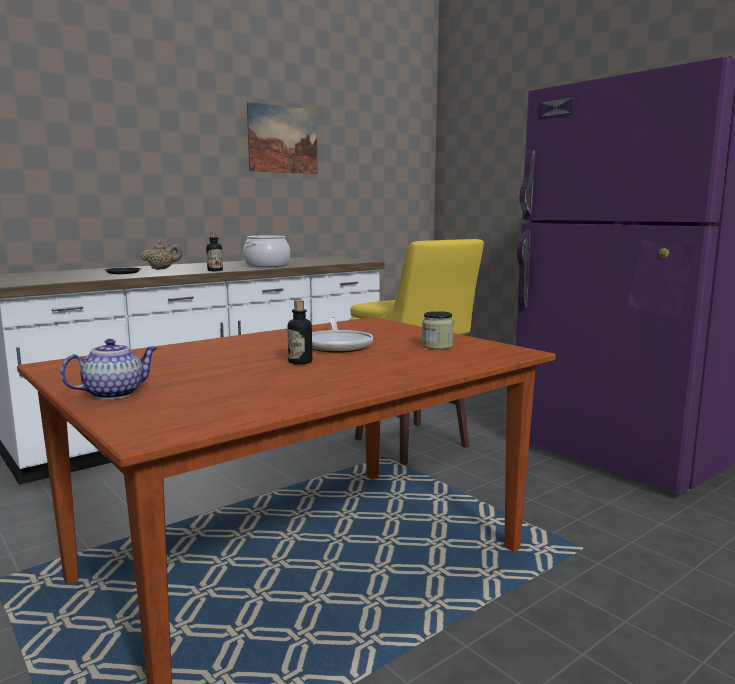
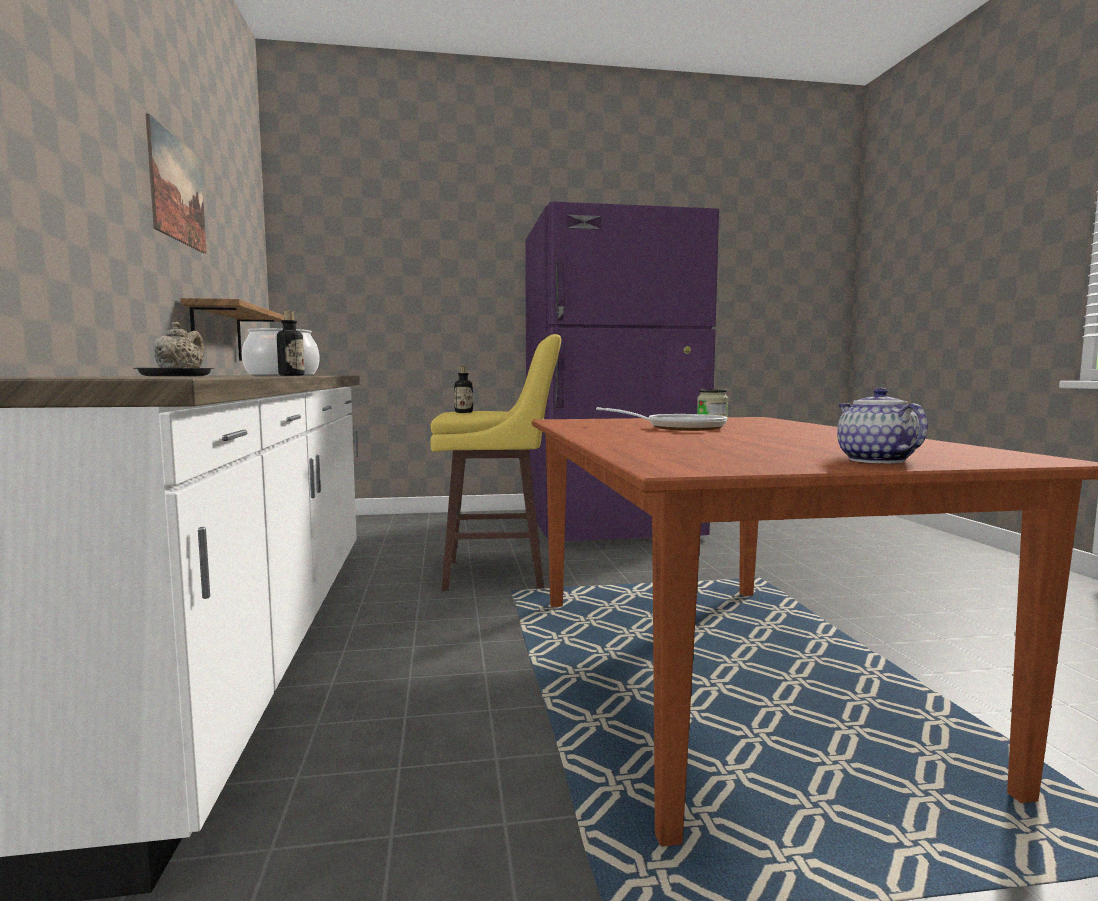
camera: 60 degrees left, 5 degrees down
(300, 362) = (750, 434): bottle -> bottle (463, 412)
(331, 226) = (217, 333): none -> shelf

